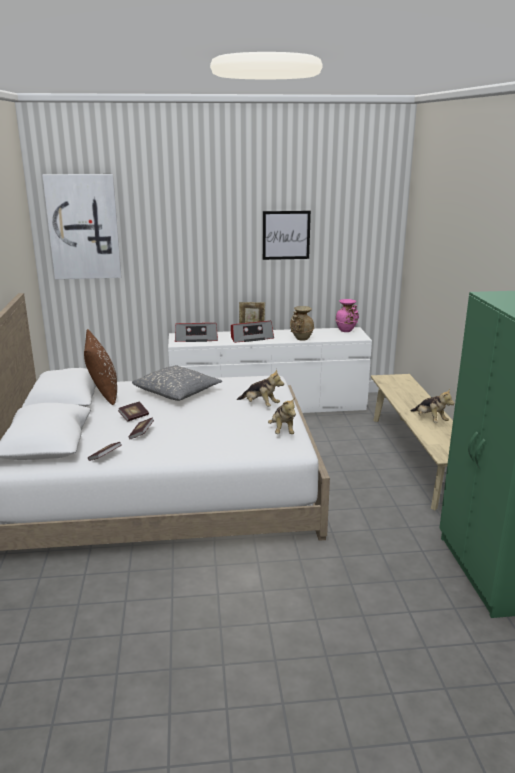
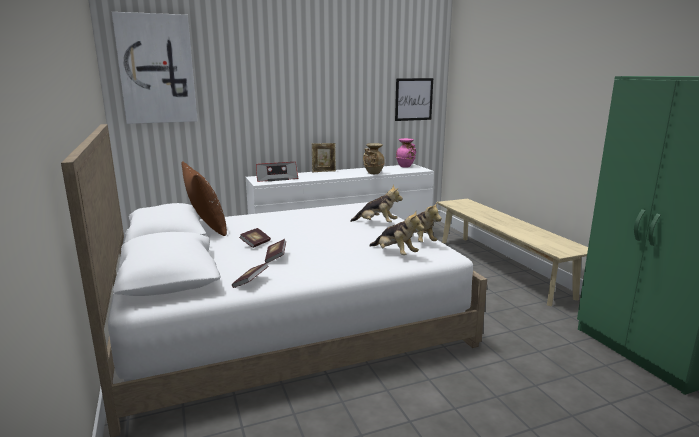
camera: 15 degrees left, 5 degrees down
(177, 392) = (285, 220): grey pillow -> none
(251, 338) = (327, 175): radio -> none
(286, 235) = (351, 80): picture -> picture (413, 99)
(430, 420) = (519, 227): plush toy -> plush toy (395, 254)

